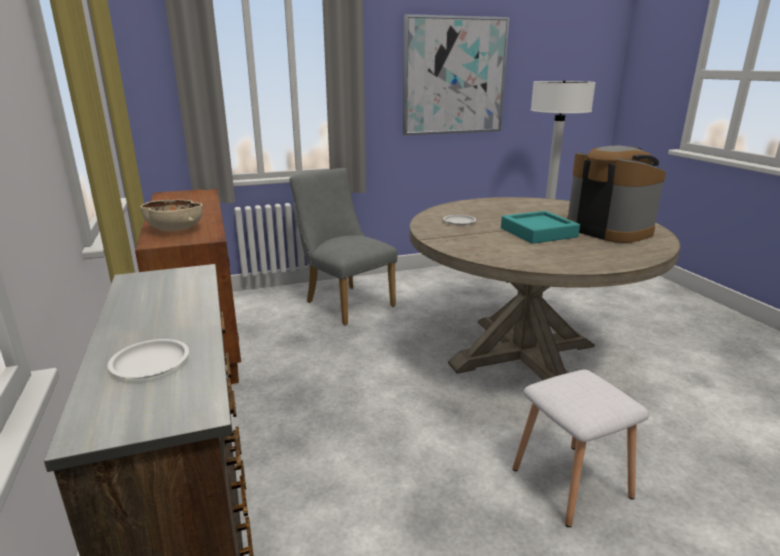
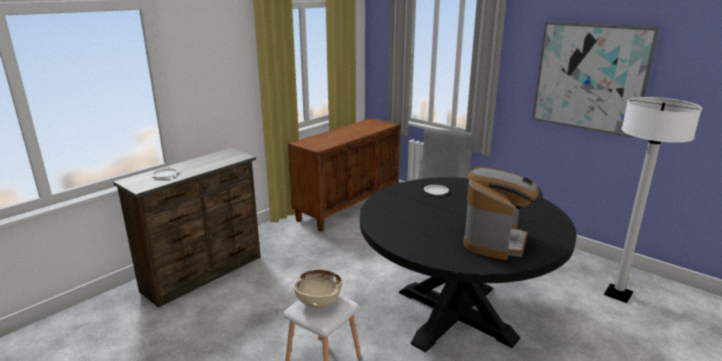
camera: 60 degrees right, 0 degrees up
(174, 230) = (319, 140): beige bowl -> beige bowl (318, 301)
(523, 354) = (455, 314): beige dining table -> black dining table
(538, 232) = (449, 218): turquoise tray -> none

